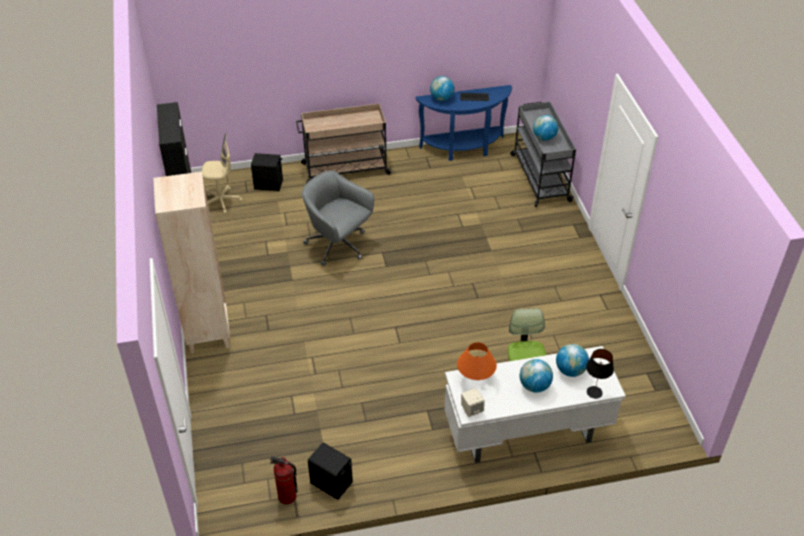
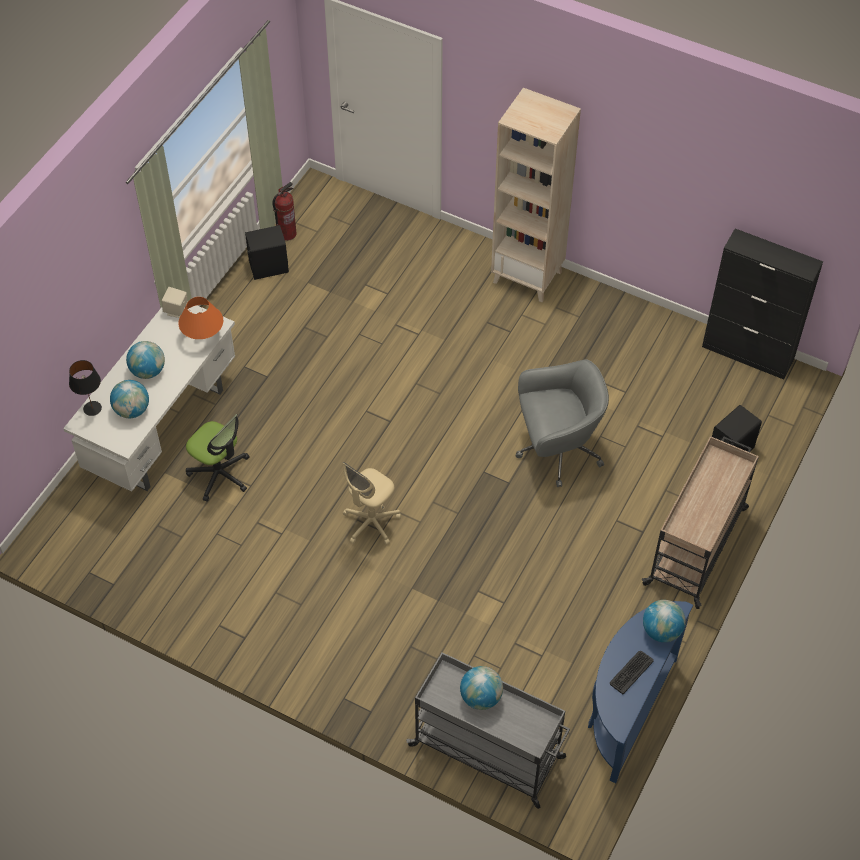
camera: 130 degrees right, 10 degrees up
(222, 201) = (734, 391): beige office chair -> beige office chair (371, 523)

